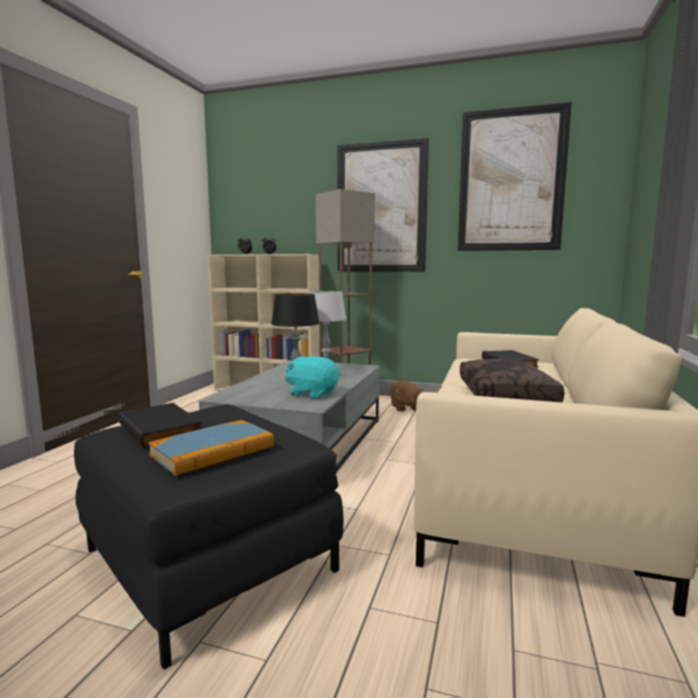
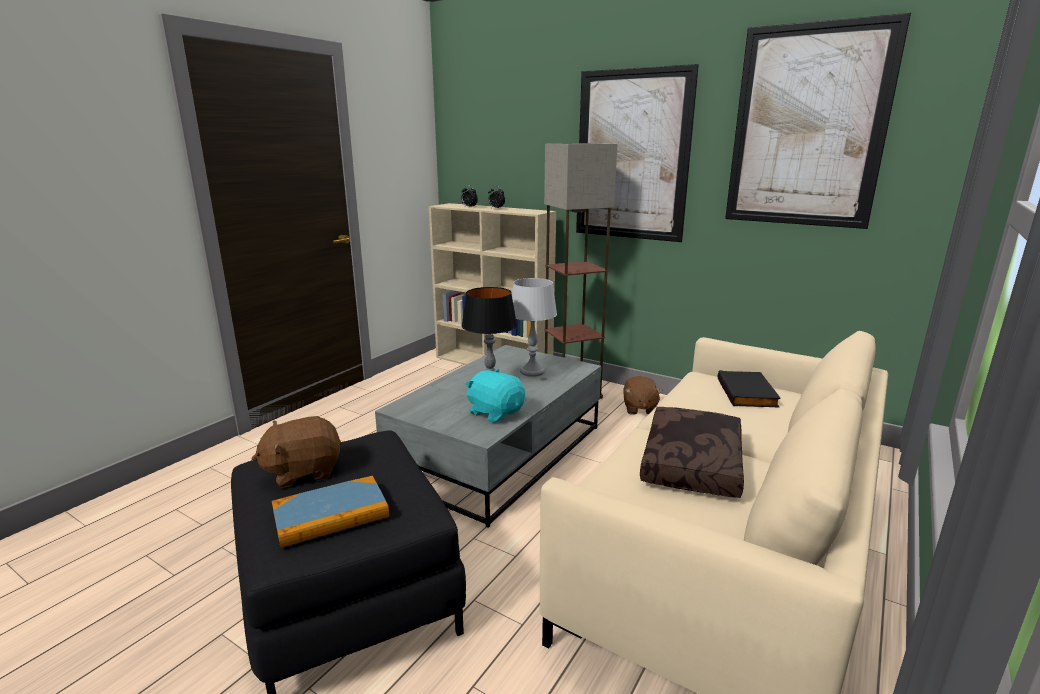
camera: 15 degrees right, 10 degrees up
(162, 429) = (303, 471): black book -> brown plush toy

